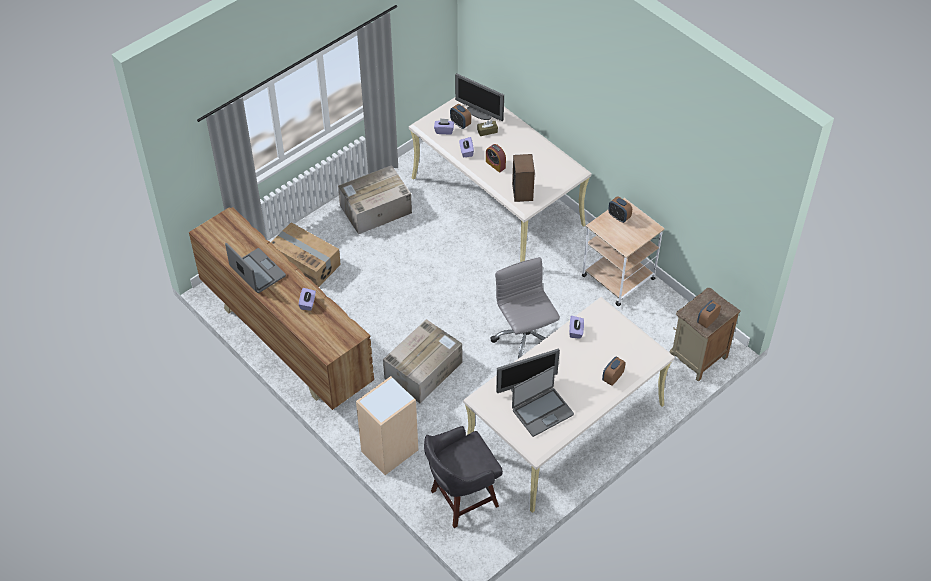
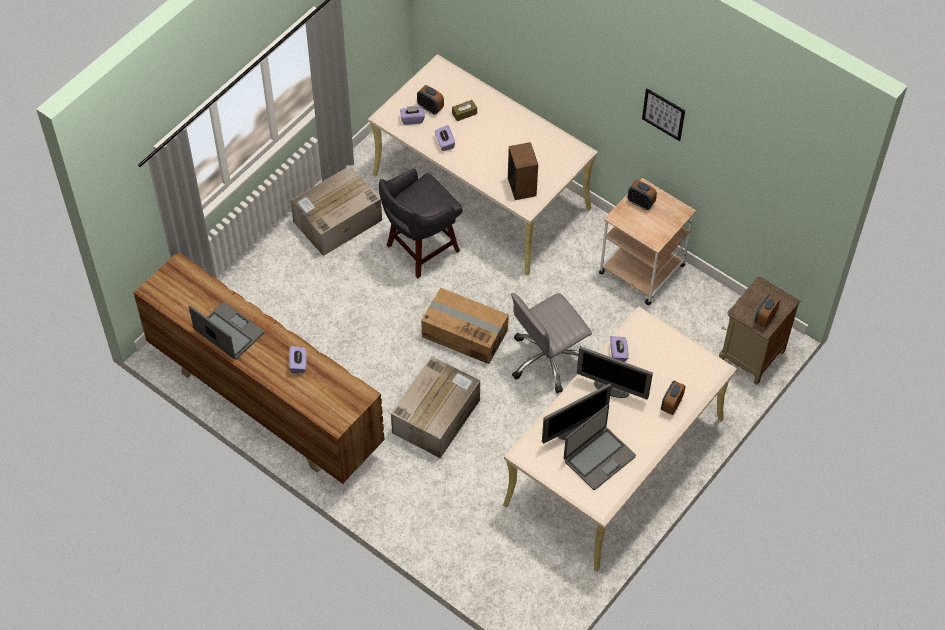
camera: 10 degrees left, 5 degrees up
(306, 262) = (267, 300): cardboard box -> cardboard box (465, 333)
(389, 451) = (416, 522): bookcase -> none
(461, 499) = (512, 568): grey stool -> grey stool (420, 250)
(479, 113) = (450, 91): monitor -> monitor (612, 388)
(495, 164) = (482, 155): alarm clock -> none
(525, 338) = (547, 359): grey office chair -> grey office chair turned 90 degrees counterclockwise
(642, 140) = (663, 114): none -> picture

